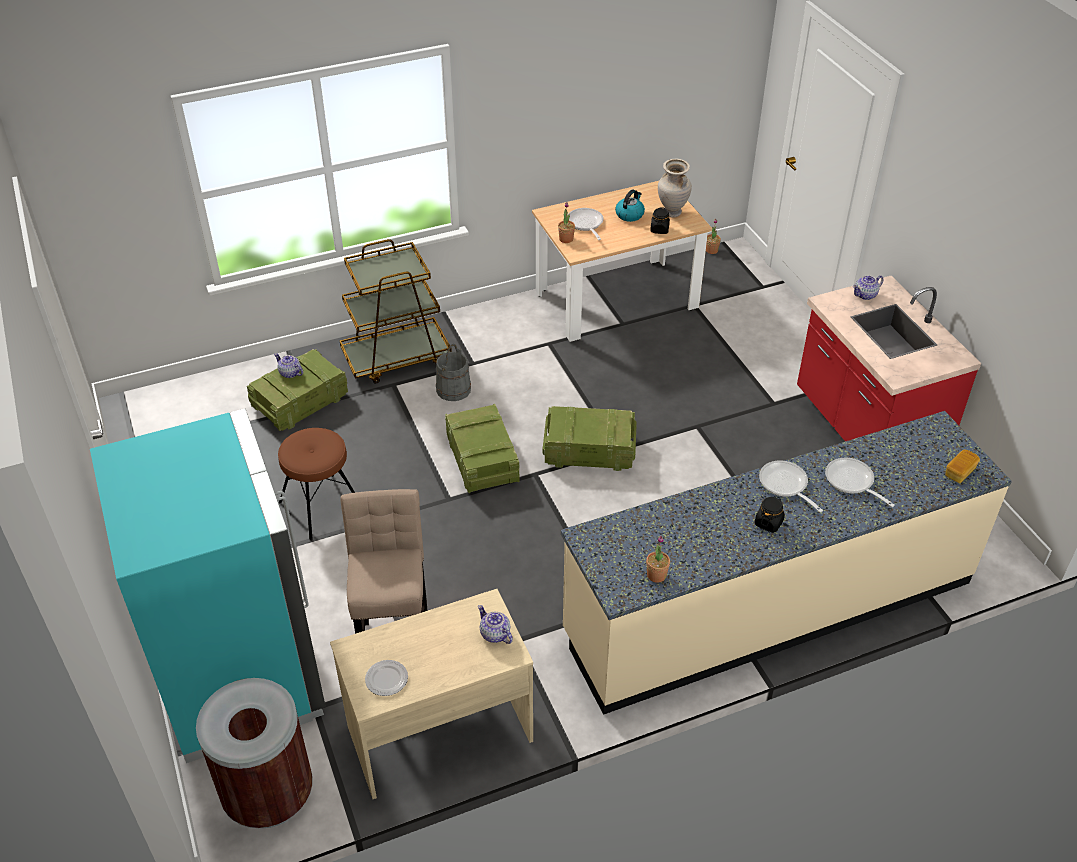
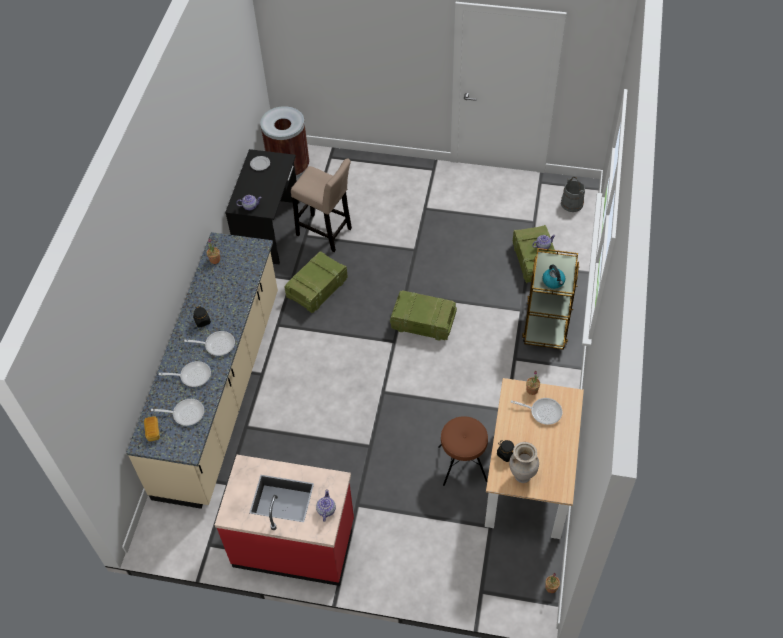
camera: 125 degrees right, 10 degrees up
(240, 675) = (356, 177): turquoise fridge -> none
(321, 506) = (441, 240): brown stool -> brown stool (462, 464)
(438, 732) = (269, 229): beige desk -> black desk
(453, 389) = (496, 337): grey bucket -> grey bucket (572, 203)
(590, 450) = (392, 378): crate -> crate (317, 289)
(629, 214) = (537, 446): kettle -> kettle (553, 281)
(904, 457) = (185, 413): none -> frying pan

